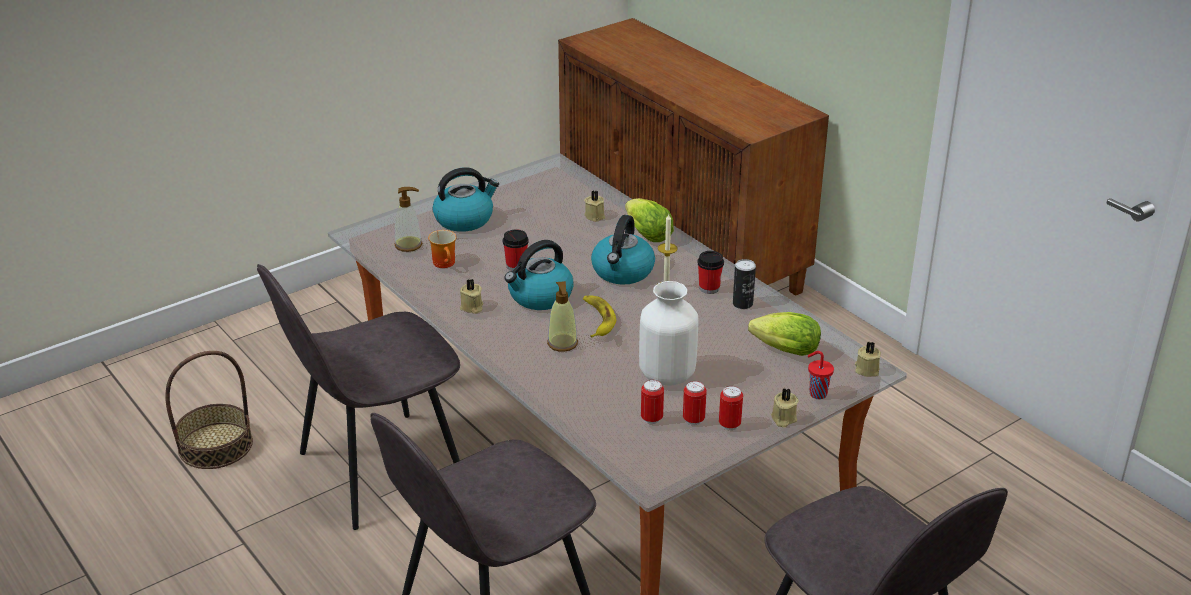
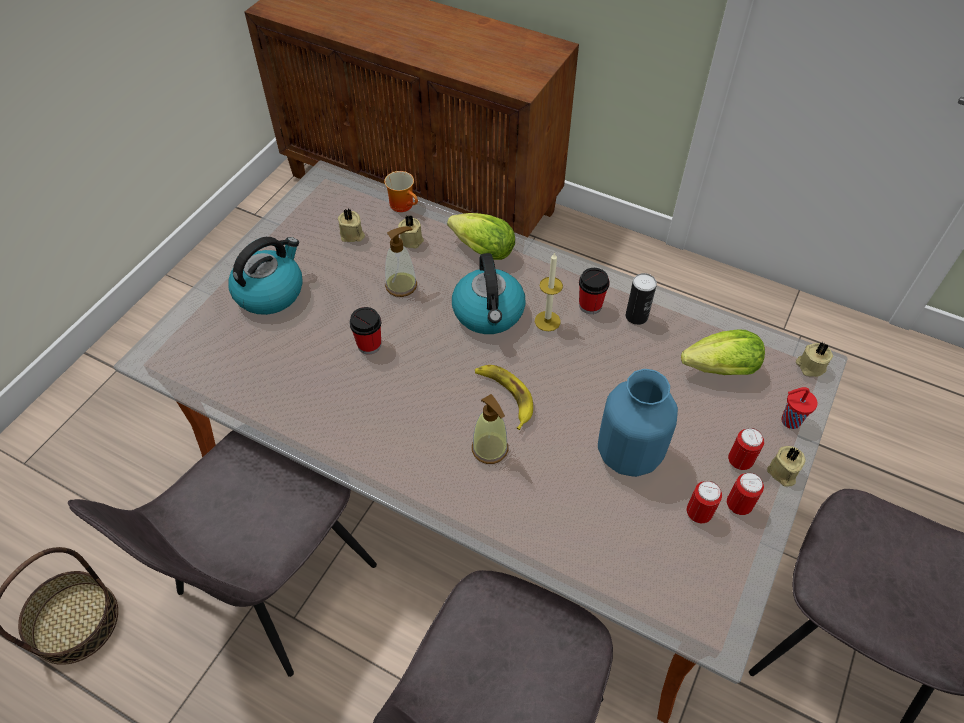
camera: 25 degrees left, 20 degrees up
(408, 245) = (226, 355): soap dispenser -> soap dispenser (401, 285)
(446, 263) = (286, 369): mug -> mug (404, 205)
(472, 307) = (355, 430): beige candle -> beige candle (352, 235)
(540, 297) = (422, 384): kettle -> none
(651, 418) = (655, 531): can -> can (739, 461)
(667, 375) = (629, 455): white vase -> blue vase

